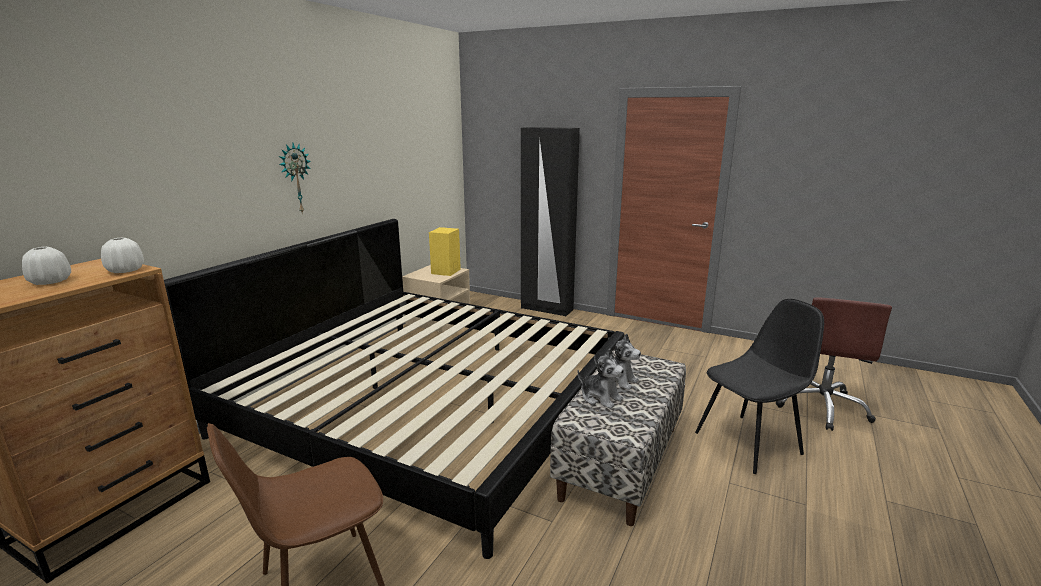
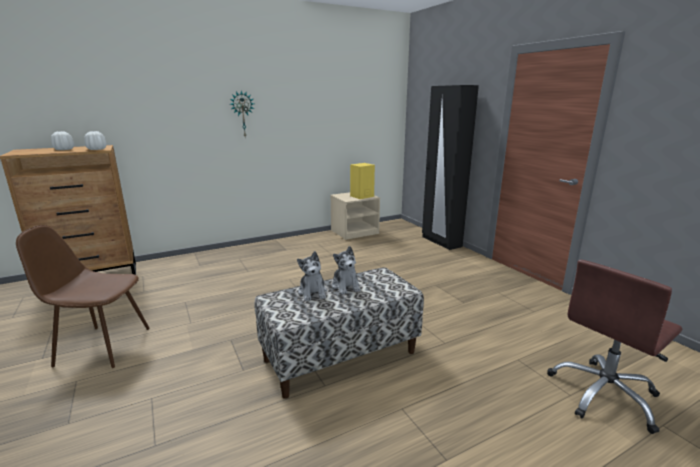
camera: 35 degrees right, 0 degrees up
(428, 405) = (277, 278): bed -> none
(749, 442) = (470, 389): black chair -> none

